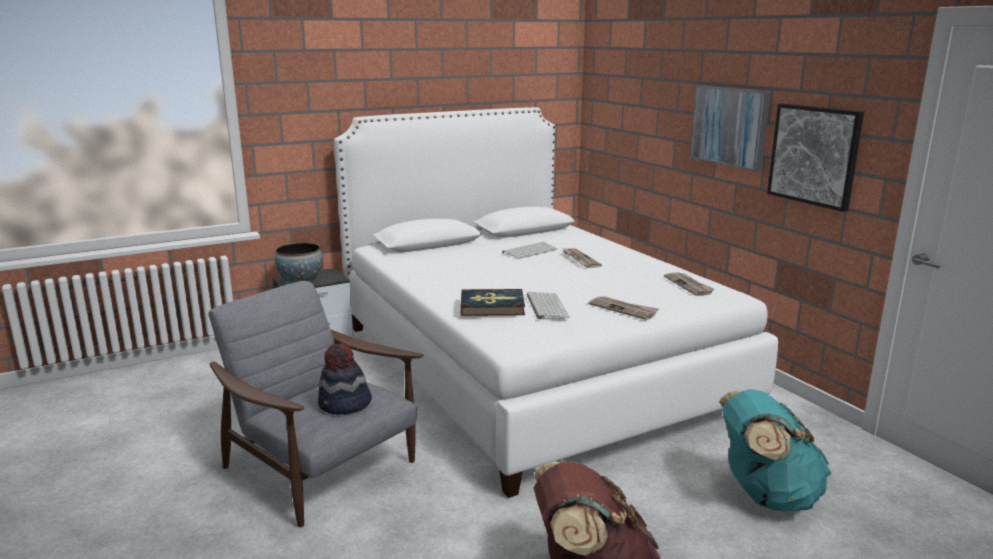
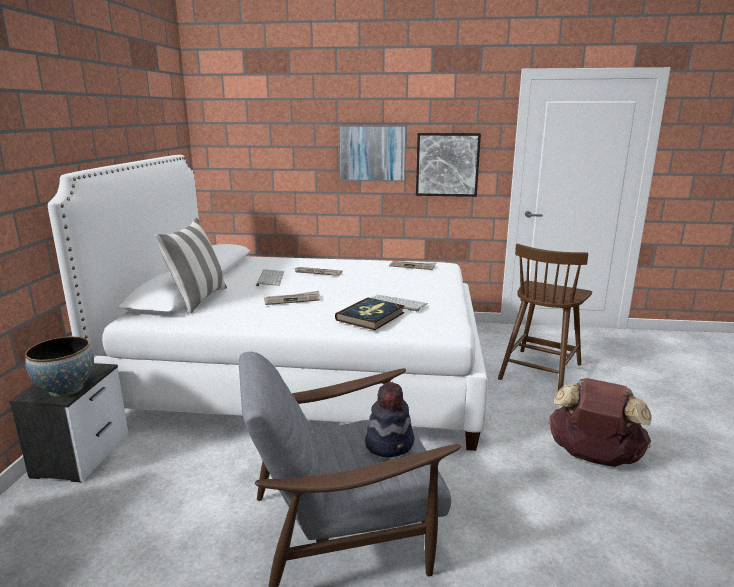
camera: 55 degrees left, 0 degrees up
(440, 248) = (198, 299): none -> pillow
(623, 309) = (428, 289): newspaper -> newspaper (292, 300)
(765, 495) = (540, 371): turquoise backpack -> brown chair

